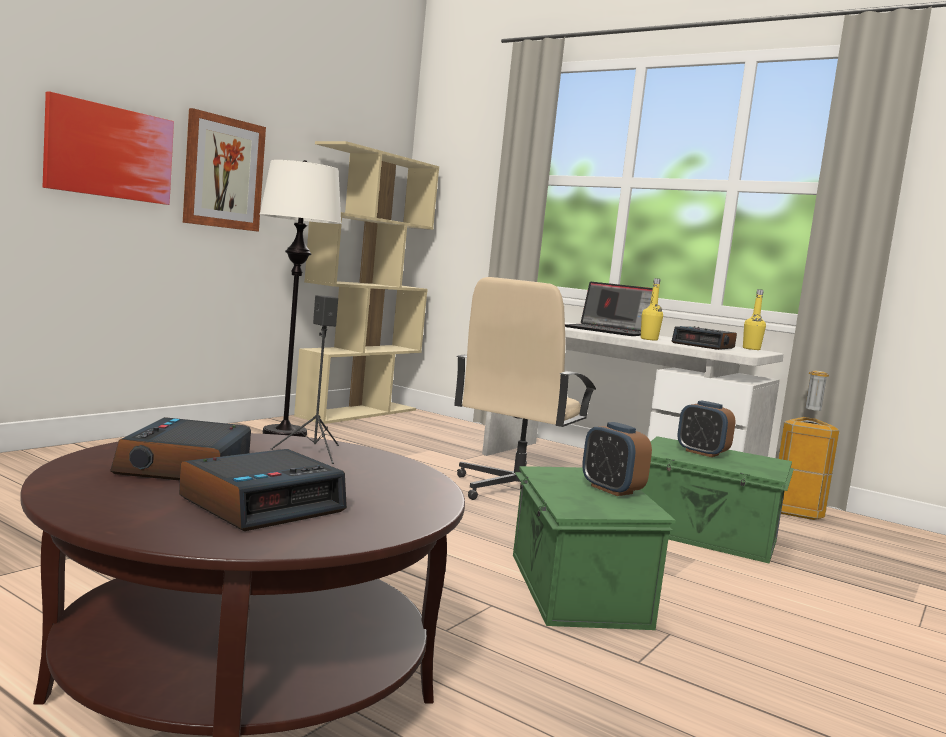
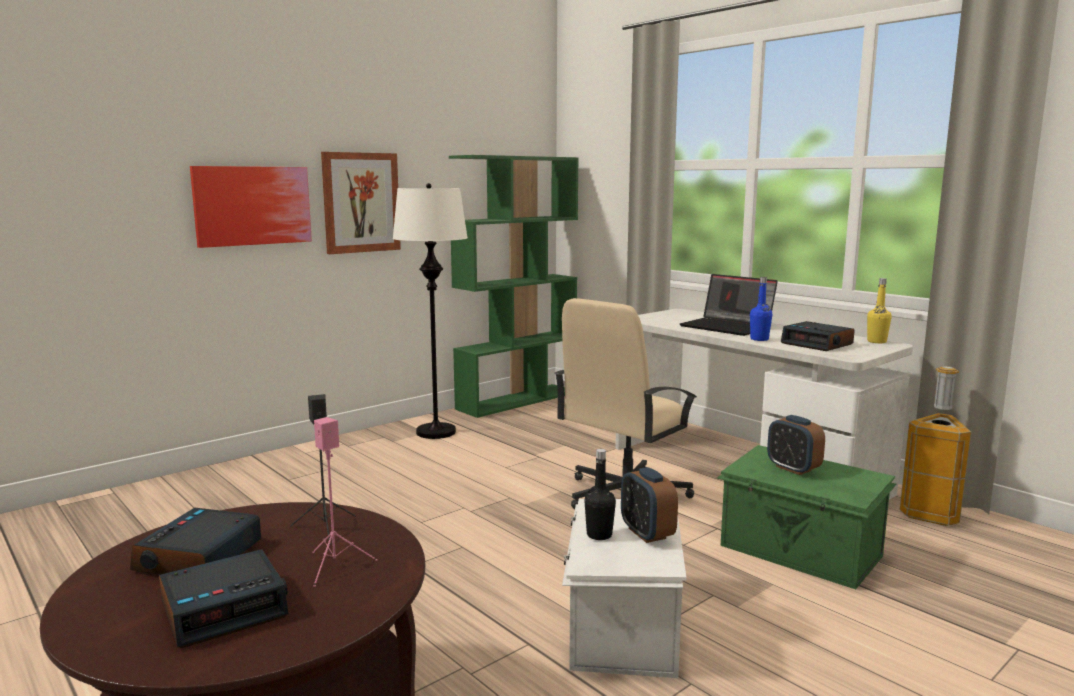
camera: 15 degrees right, 5 degrees up
(357, 478) = (336, 565): none -> pink speaker
(358, 412) = (517, 400): beige bookcase -> green bookcase
(565, 490) = (599, 535): none -> black bottle
(575, 589) = (621, 624): green storage box -> white storage box
(649, 339) = (759, 339): yellow bottle -> blue bottle

